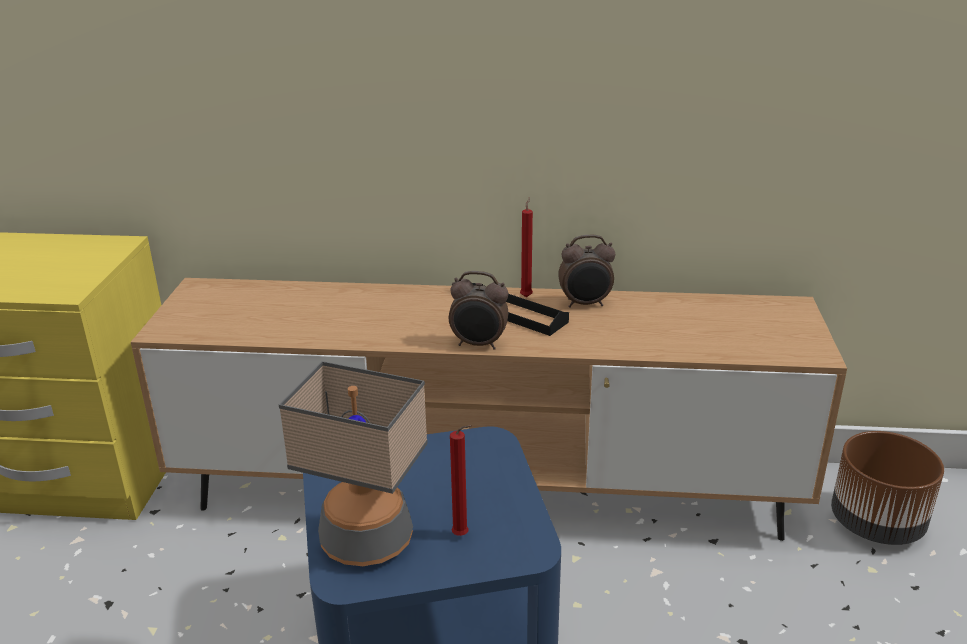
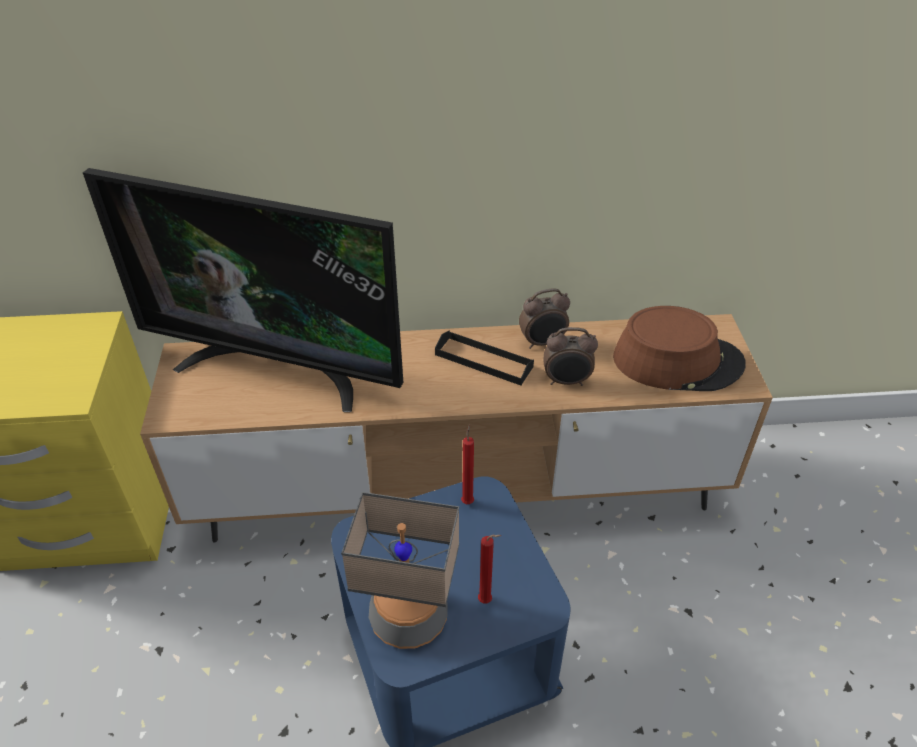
camera: 10 degrees left, 15 degrees up
(290, 303) = (276, 367): none -> television
(479, 344) = (462, 403): alarm clock -> alarm clock (566, 381)
(526, 296) = (489, 337): red candle -> red candle (468, 500)
(738, 329) = (677, 361): none -> brown hat
(877, 524) = (775, 485): brown planter -> none

